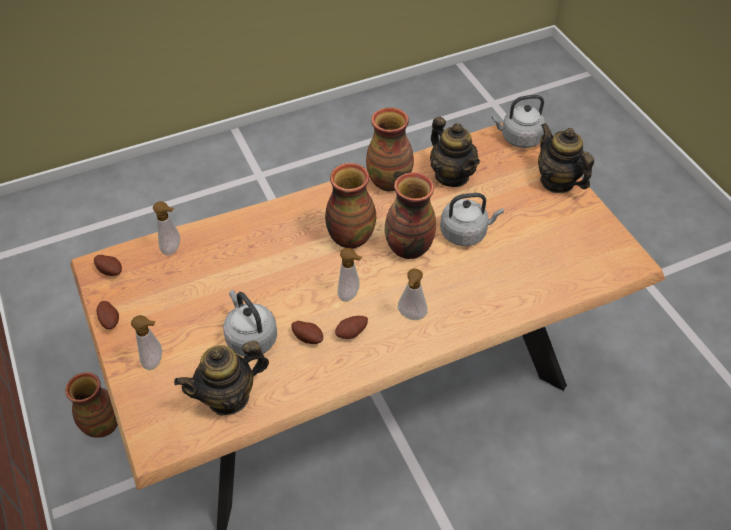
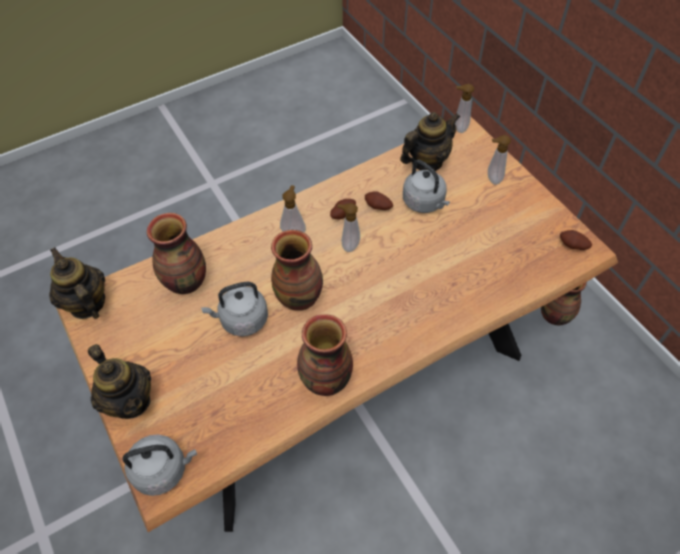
camera: 175 degrees right, 5 degrees up
(110, 320) = (545, 204): potato -> none
(173, 249) = (526, 273): soap dispenser -> soap dispenser (459, 128)
(350, 237) = (359, 303): vase -> vase (187, 282)
(452, 175) = (253, 396): teapot -> teapot (87, 304)

